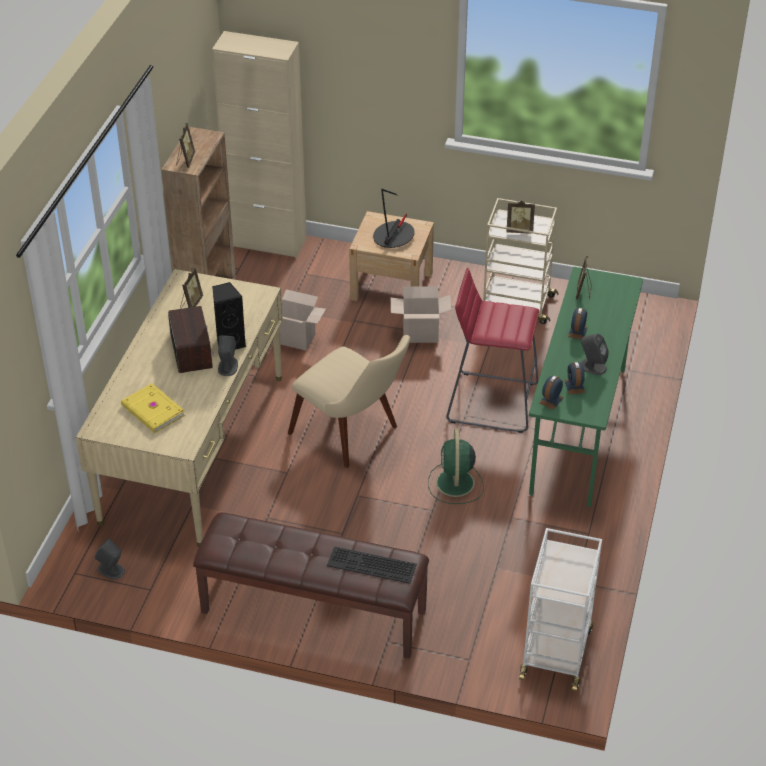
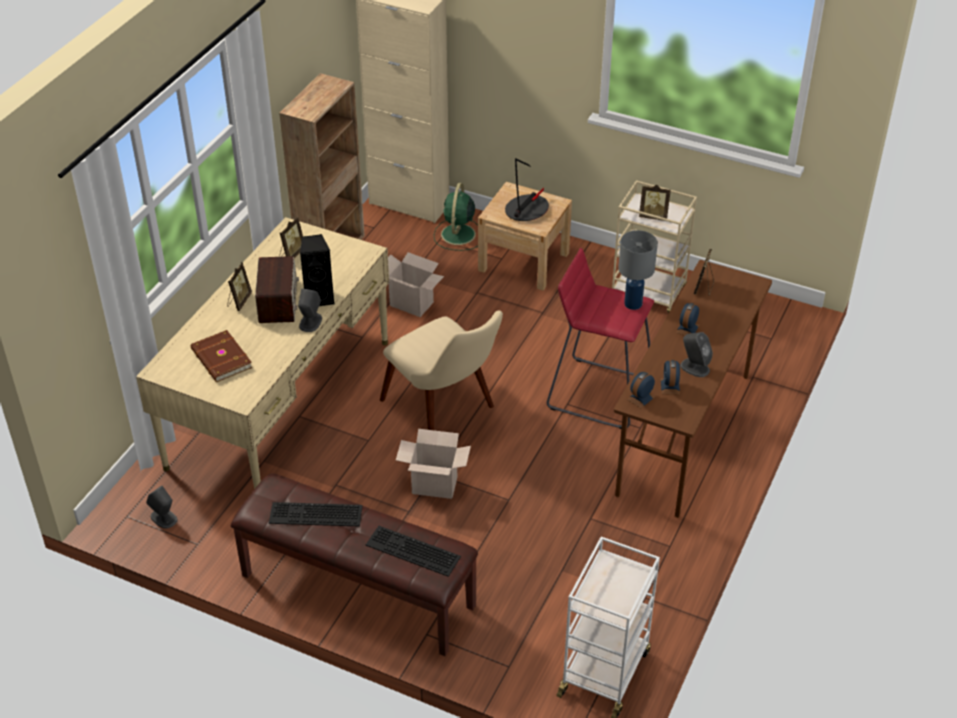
camera: 10 degrees right, 0 degrees up
(152, 411) = (220, 359): yellow book -> brown book
(185, 160) = (306, 106): picture frame -> picture frame (239, 301)
(272, 545) = (314, 516): none -> keyboard
(419, 335) = (540, 315): cardboard box -> cardboard box (433, 486)
(455, 484) = (539, 475): green fan -> green fan (458, 235)
(522, 315) = (633, 304): none -> grey table lamp
(579, 431) = (684, 435): green desk -> brown desk

